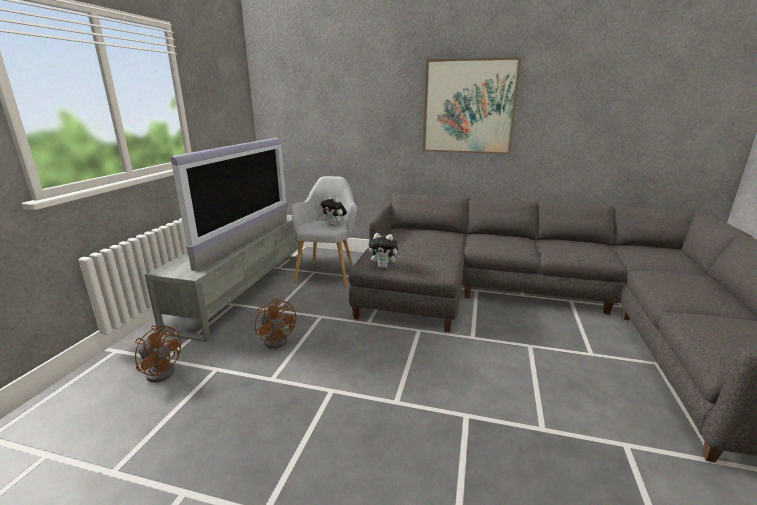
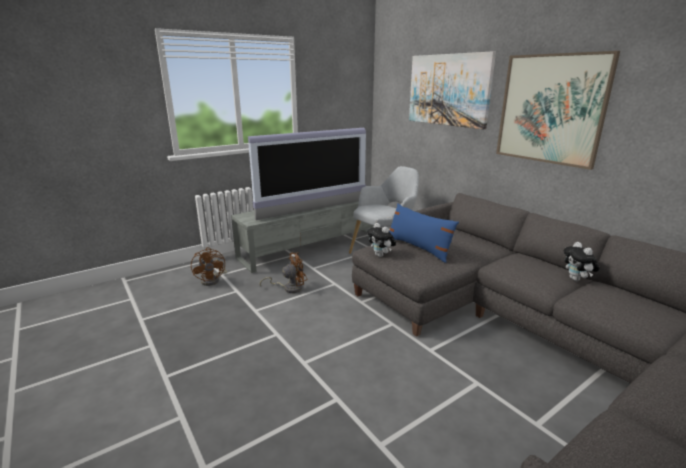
camera: 40 degrees right, 0 degrees up
(278, 339) = (289, 288): brown fan -> brown fan turned 120 degrees counterclockwise
(334, 224) = (388, 211): plush toy -> plush toy (577, 280)
(358, 93) = (448, 90): none -> picture
(405, 250) = (418, 248): none -> blue pillow

